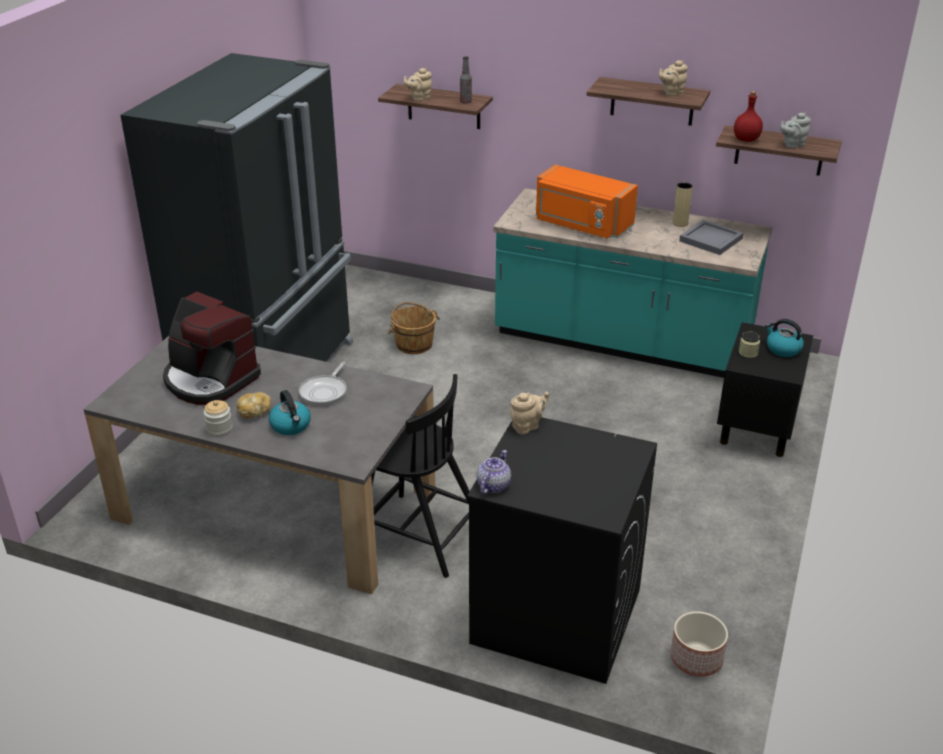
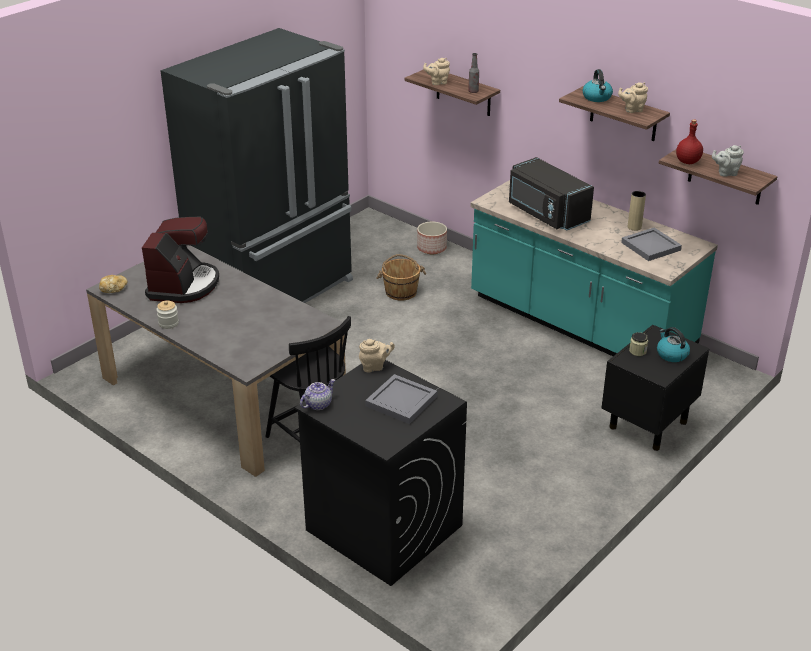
camera: 20 degrees right, 0 degrees up
(210, 380) = (183, 285): coffee machine -> coffee machine turned 135 degrees counterclockwise
(254, 412) = (200, 316): bread -> bread (113, 289)
(291, 426) = (220, 331): kettle -> kettle (597, 97)
(325, 392) = (260, 311): frying pan -> none
(582, 225) = (546, 214): orange microwave -> black microwave
(587, 459) = (402, 401): none -> grey tray
(695, 658) = (473, 587): planter -> planter (431, 248)

